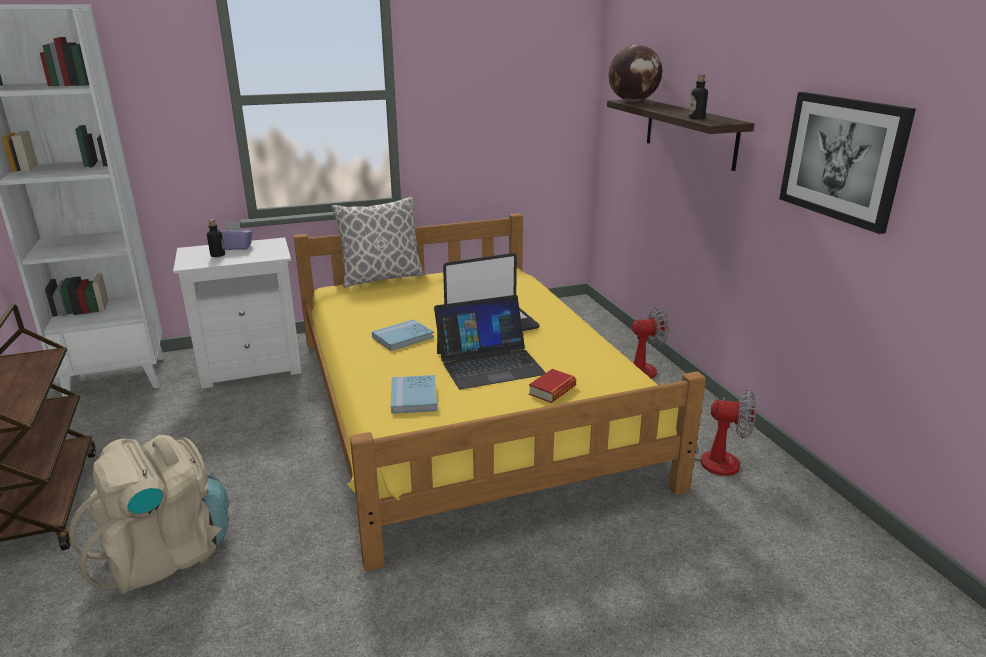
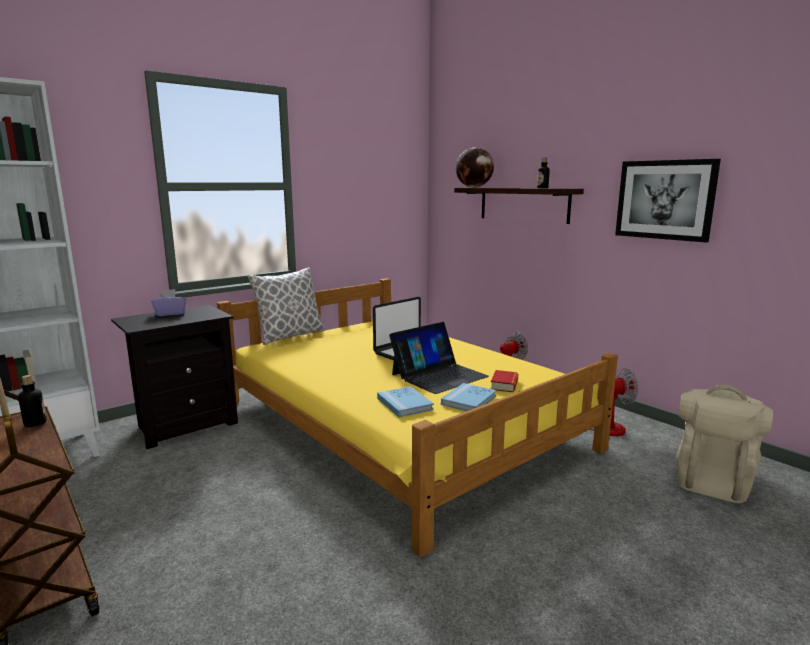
camera: 20 degrees left, 10 degrees down
(166, 555) = (216, 592): beige backpack -> beige backpack (712, 480)
(218, 255) = (160, 319): bottle -> bottle (35, 423)
(252, 366) = (185, 425): white nightstand -> black nightstand
(403, 337) = (352, 369): blue book -> blue book (469, 400)

